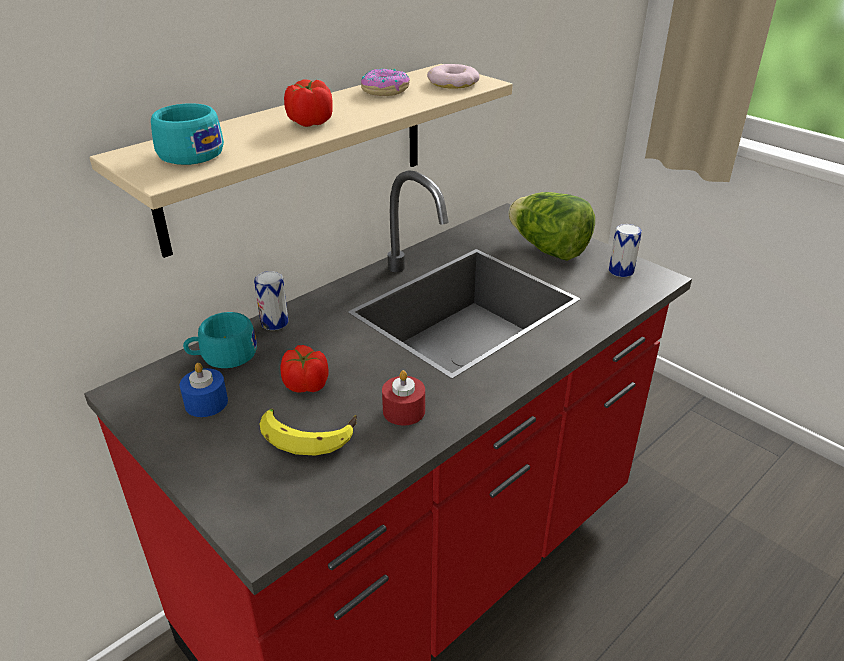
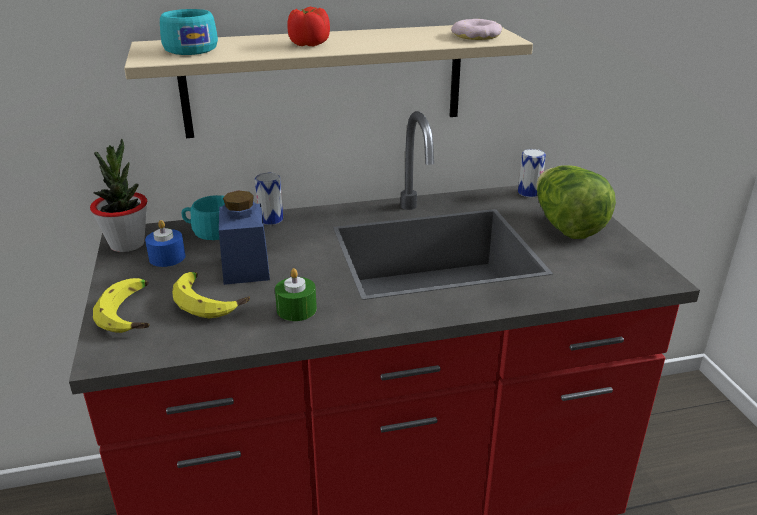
camera: 30 degrees right, 5 degrees down
(139, 403) = (127, 244): none -> potted plant
(239, 479) = (133, 313): none -> banana
(306, 384) = (246, 267): tomato -> blue jar
(384, 90) = (407, 33): donut -> none
(404, 411) = (296, 309): red candle -> green candle
(621, 271) = (623, 262): can -> can (529, 192)

